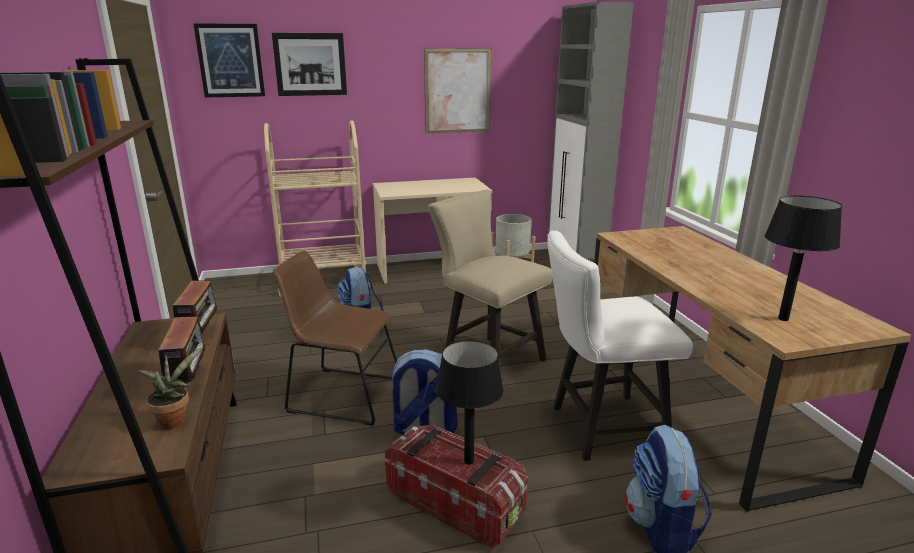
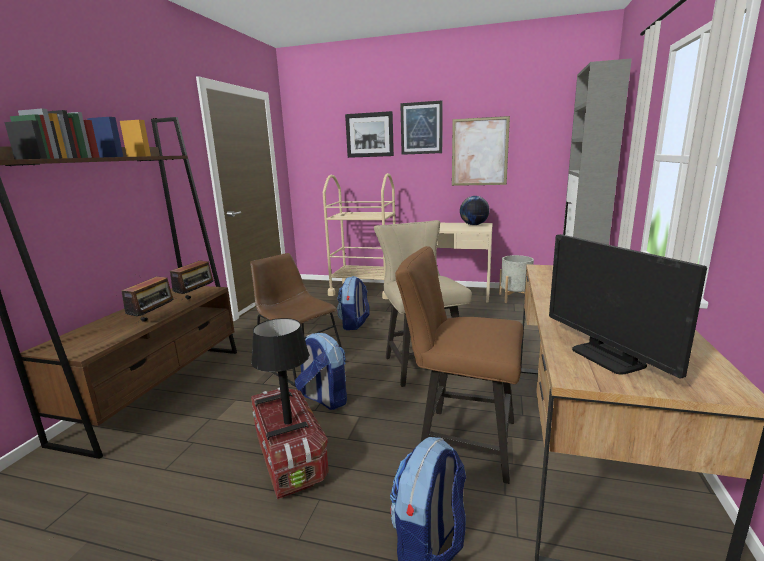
camera: 30 degrees right, 5 degrees down
(175, 420) = (116, 336): potted plant -> none
(230, 60) = (320, 134): picture -> picture (421, 128)
(460, 182) = (474, 225): none -> globe
(599, 429) = (459, 440): white chair -> brown chair
(783, 319) = (608, 357): black table lamp -> monitor

